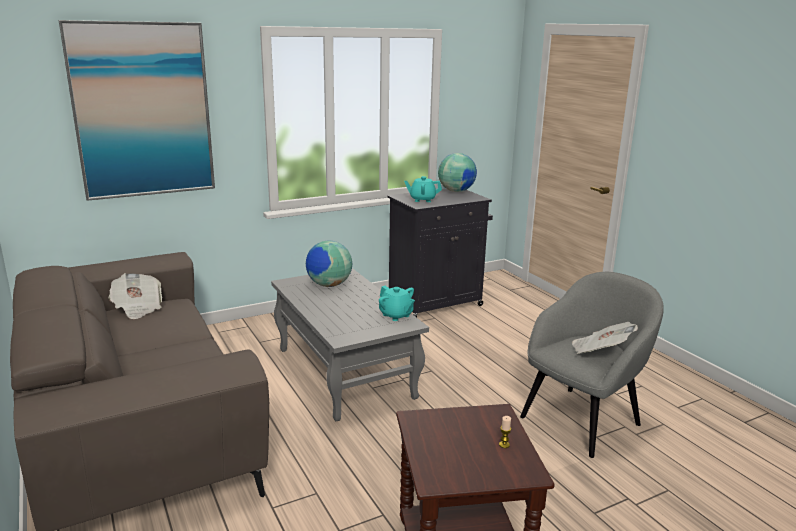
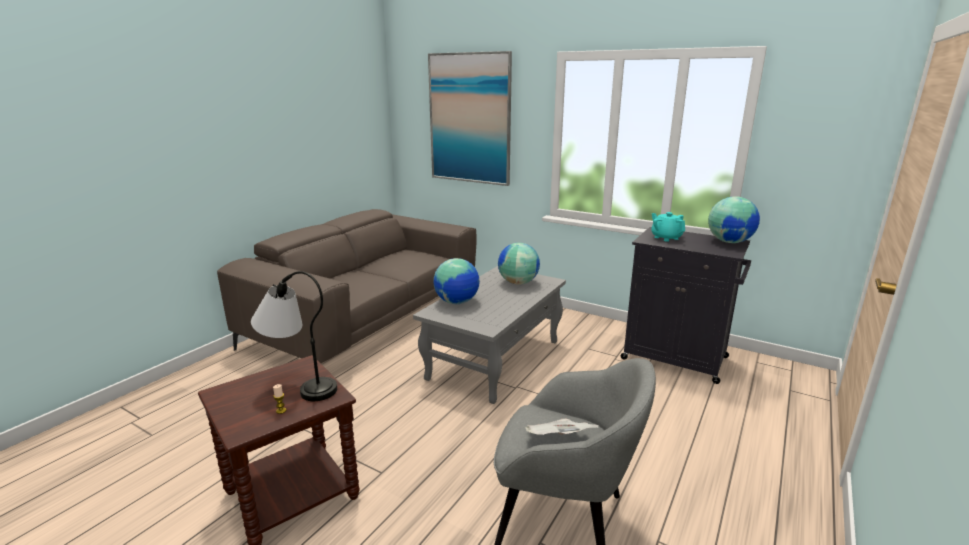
camera: 60 degrees right, 0 degrees up
(137, 308) = (414, 252): newspaper -> none
(334, 321) = (457, 302): none -> globe
(396, 315) = (497, 319): turquoise teapot -> none
(461, 427) = (299, 385): none -> table lamp

